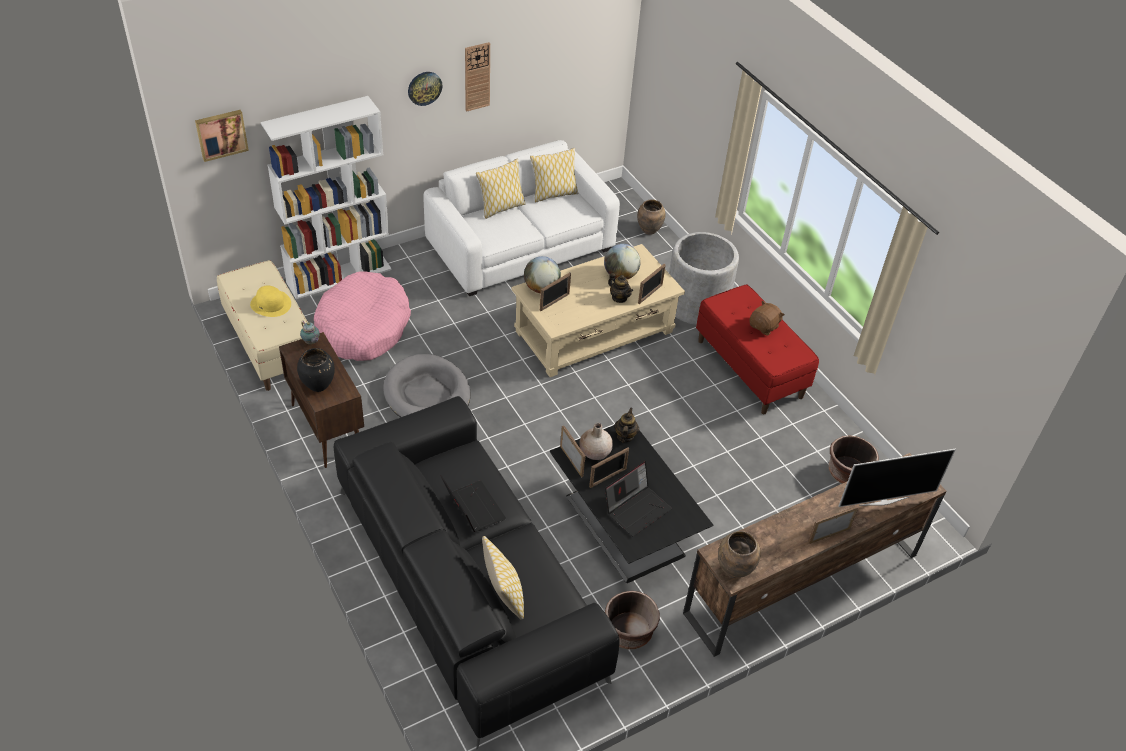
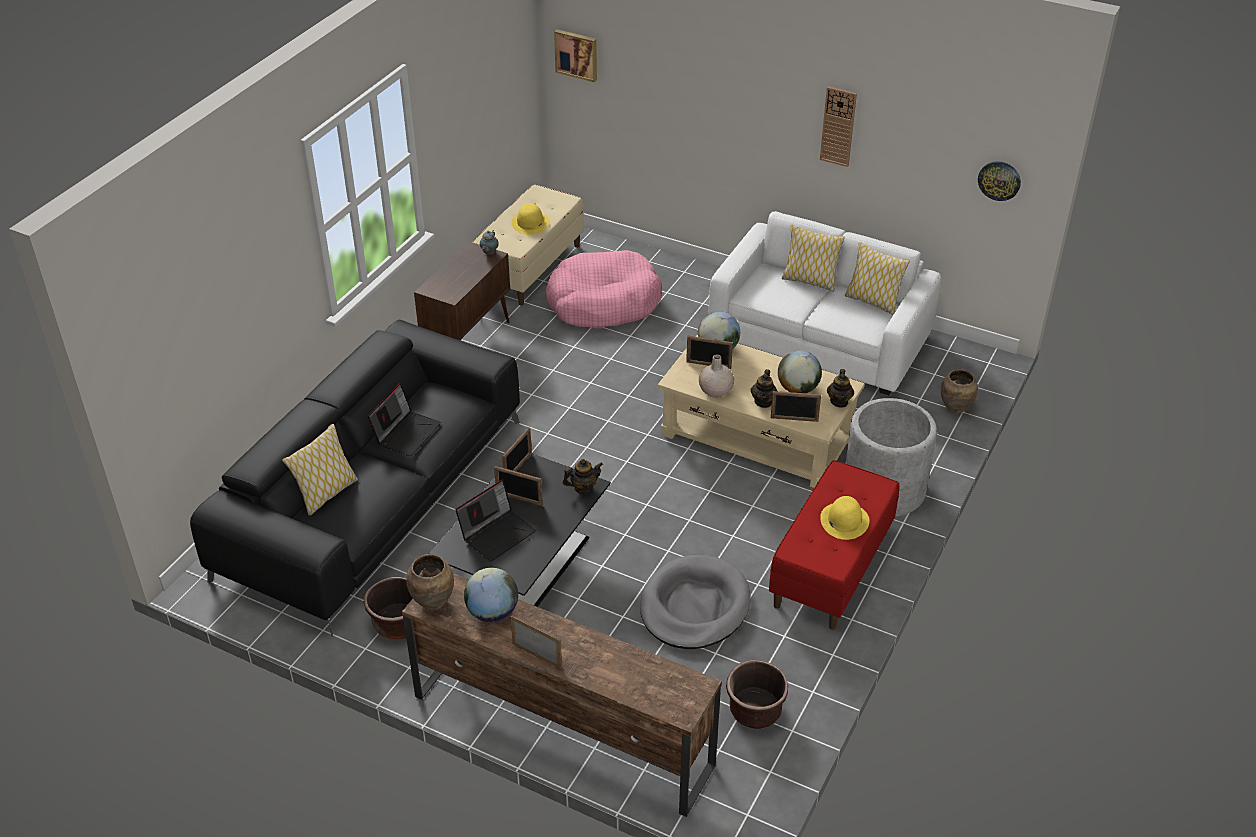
camera: 60 degrees right, 5 degrees down
(319, 385) = (444, 280): black vase -> none
(339, 275) = (651, 259): white bookcase -> none
(424, 88) = (777, 109): wall clock -> wall clock (999, 180)
(427, 394) = (562, 374): grey dog bed -> grey dog bed (694, 606)
(595, 452) = (543, 477): beige vase -> beige vase (715, 390)
(637, 508) = (497, 533): laptop -> laptop turned 60 degrees counterclockwise
(650, 264) = (839, 401): none -> teapot
(764, 326) = (844, 520): brown plush toy -> yellow hat
(769, 540) = (492, 612): none -> globe
(883, 500) = (626, 682): television -> none

